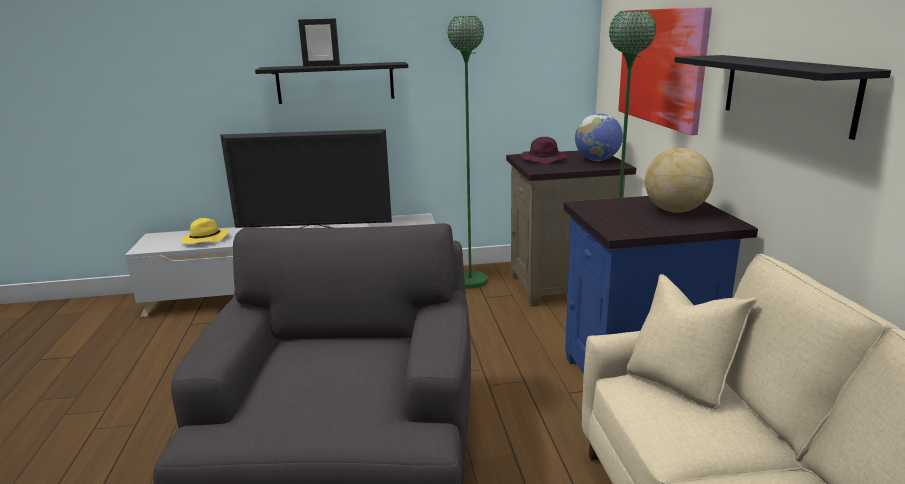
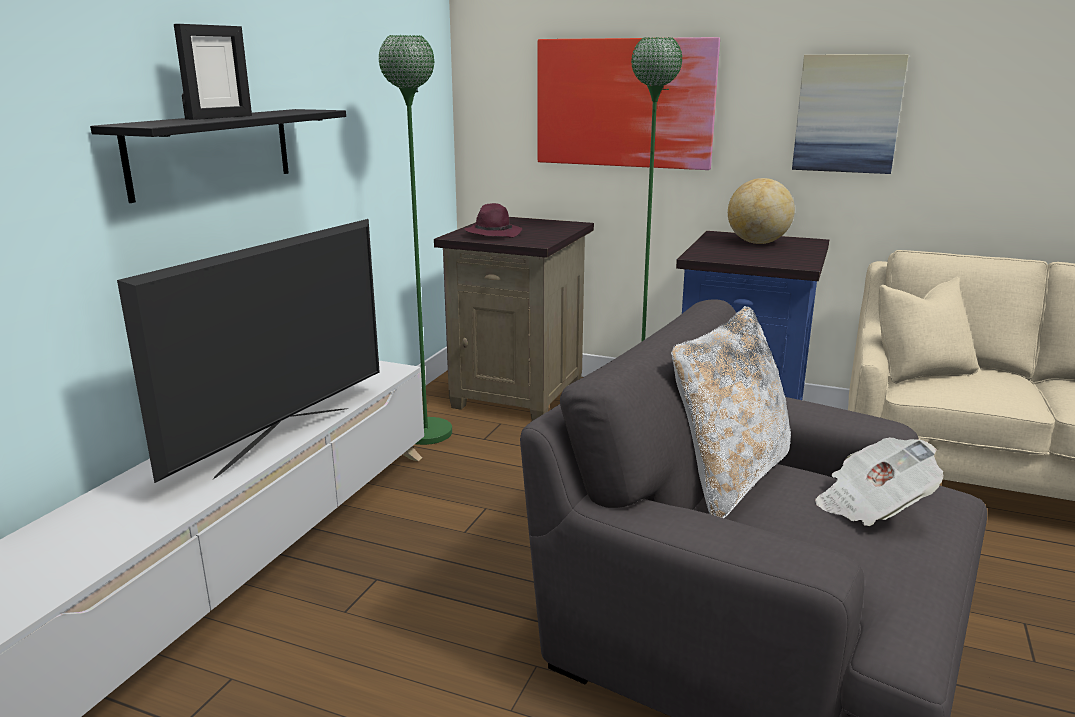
camera: 60 degrees left, 0 degrees up
(205, 240) = (92, 541): yellow hat -> none
(347, 392) = (872, 506): none -> newspaper
(349, 340) = (730, 481): none -> white pillow
(597, 160) = (539, 224): globe -> none
(786, 92) = (847, 114): black shelf -> picture

